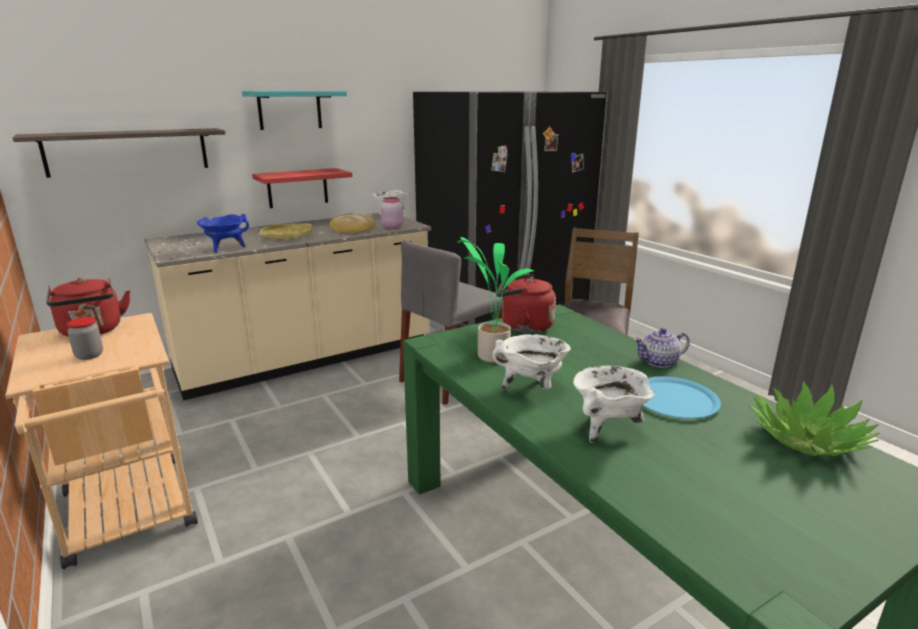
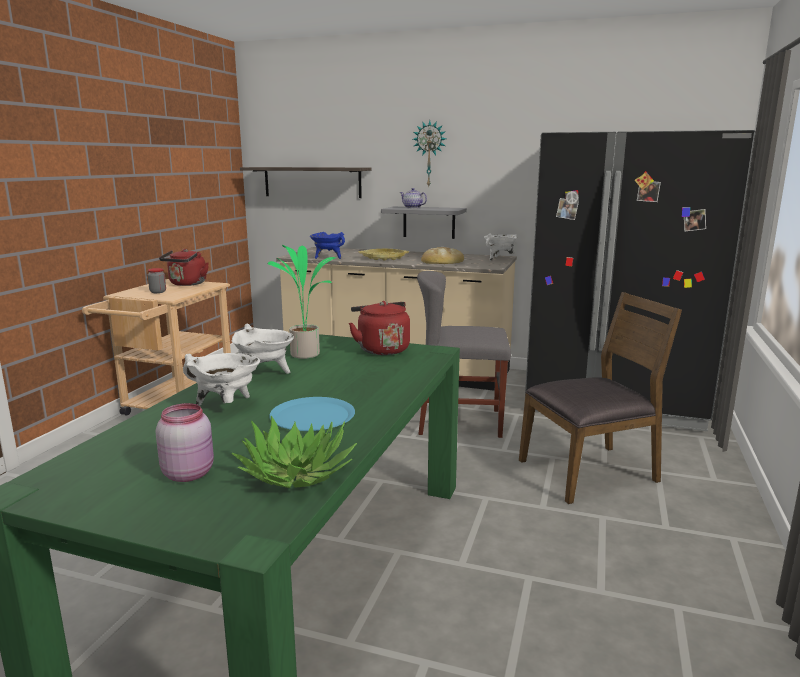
camera: 50 degrees right, 5 degrees down
(290, 110) = (429, 154): turquoise shelf -> wall clock
(297, 188) = (429, 222): red shelf -> grey shelf
(392, 227) = (470, 265): pink jar -> pink jar (189, 473)
(659, 362) = (387, 399): teapot -> teapot (413, 207)

